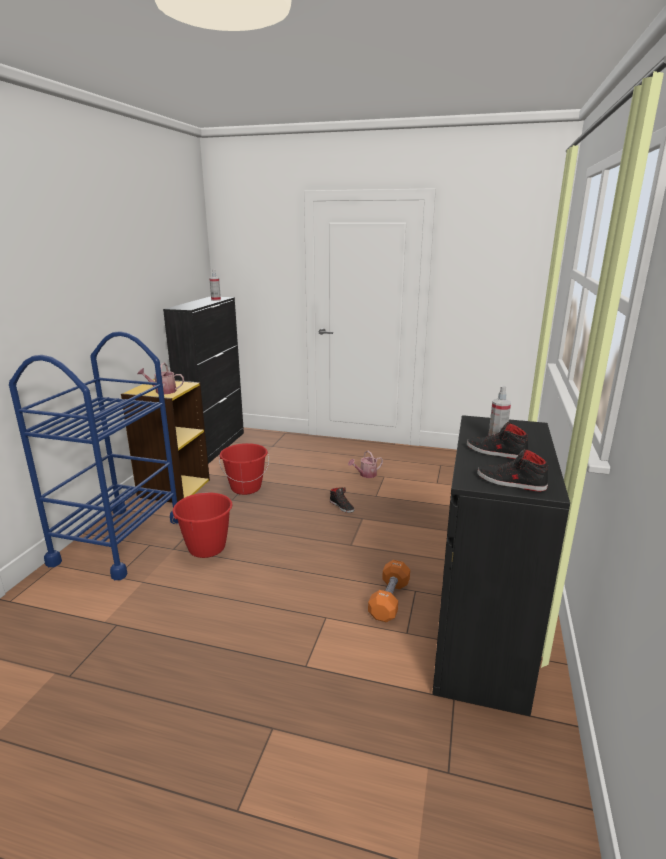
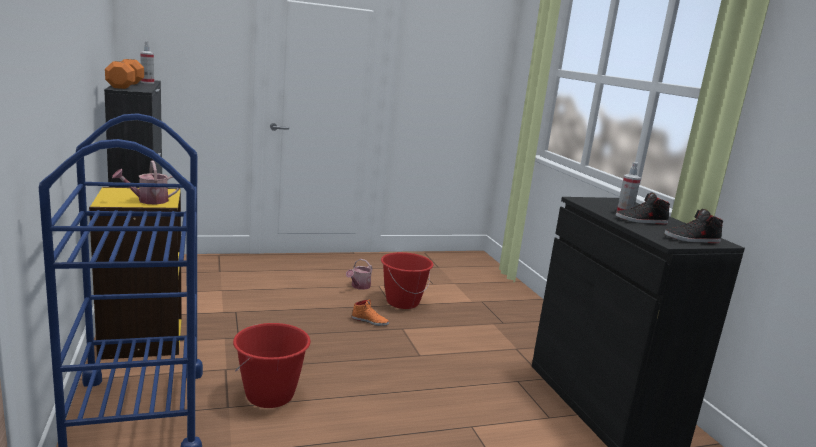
camera: 35 degrees left, 5 degrees down
(246, 488) = (240, 321): red bucket -> red bucket (402, 302)
(342, 506) = (370, 321): black shoe -> orange shoe
(389, 600) = (506, 395): orange dumbbell -> orange dumbbell (125, 85)

